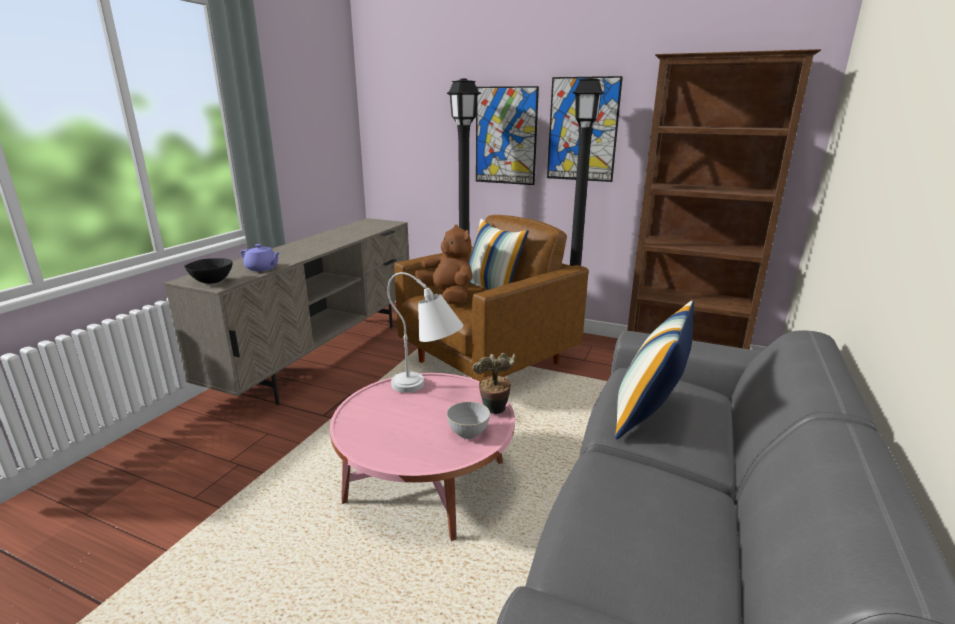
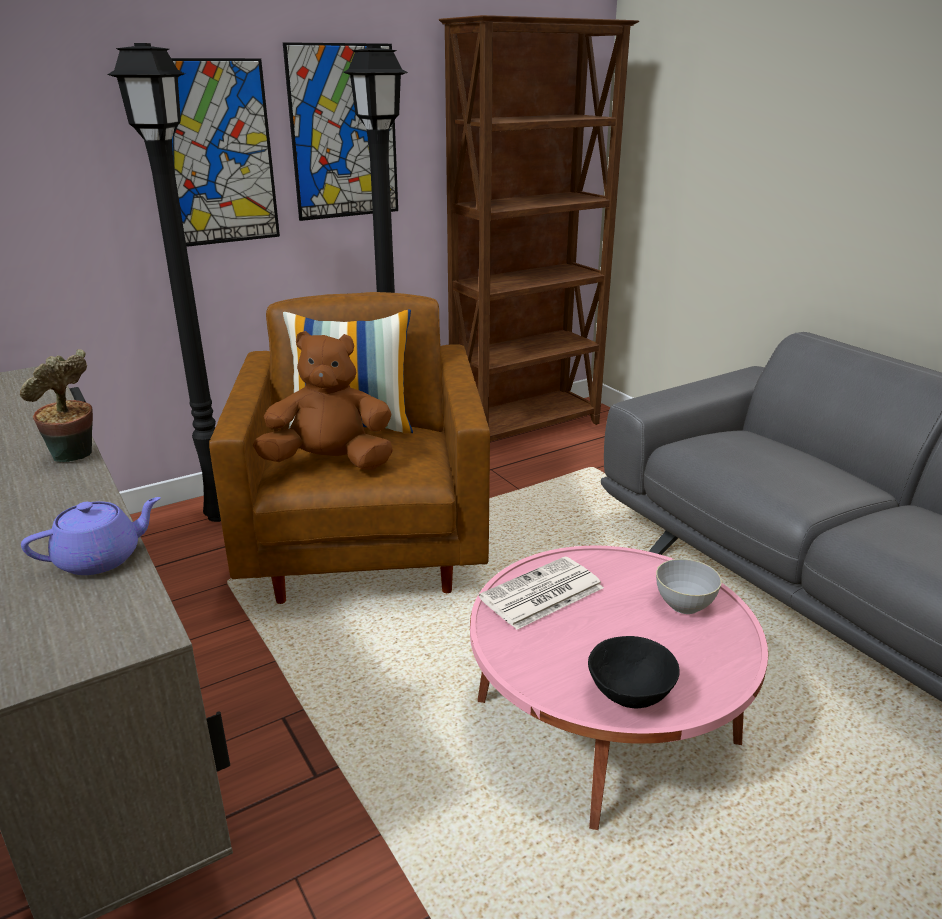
camera: 55 degrees left, 5 degrees up
(213, 282) = (96, 639): black bowl -> black bowl (629, 694)
(428, 388) = (541, 594): white table lamp -> newspaper
(494, 411) = (649, 566): potted plant -> potted plant (75, 458)
(648, 414) = (785, 474): pillow -> none

